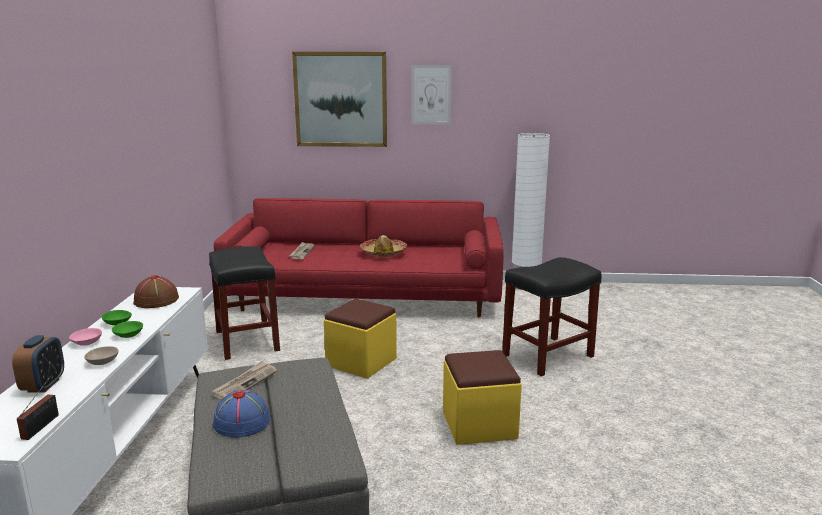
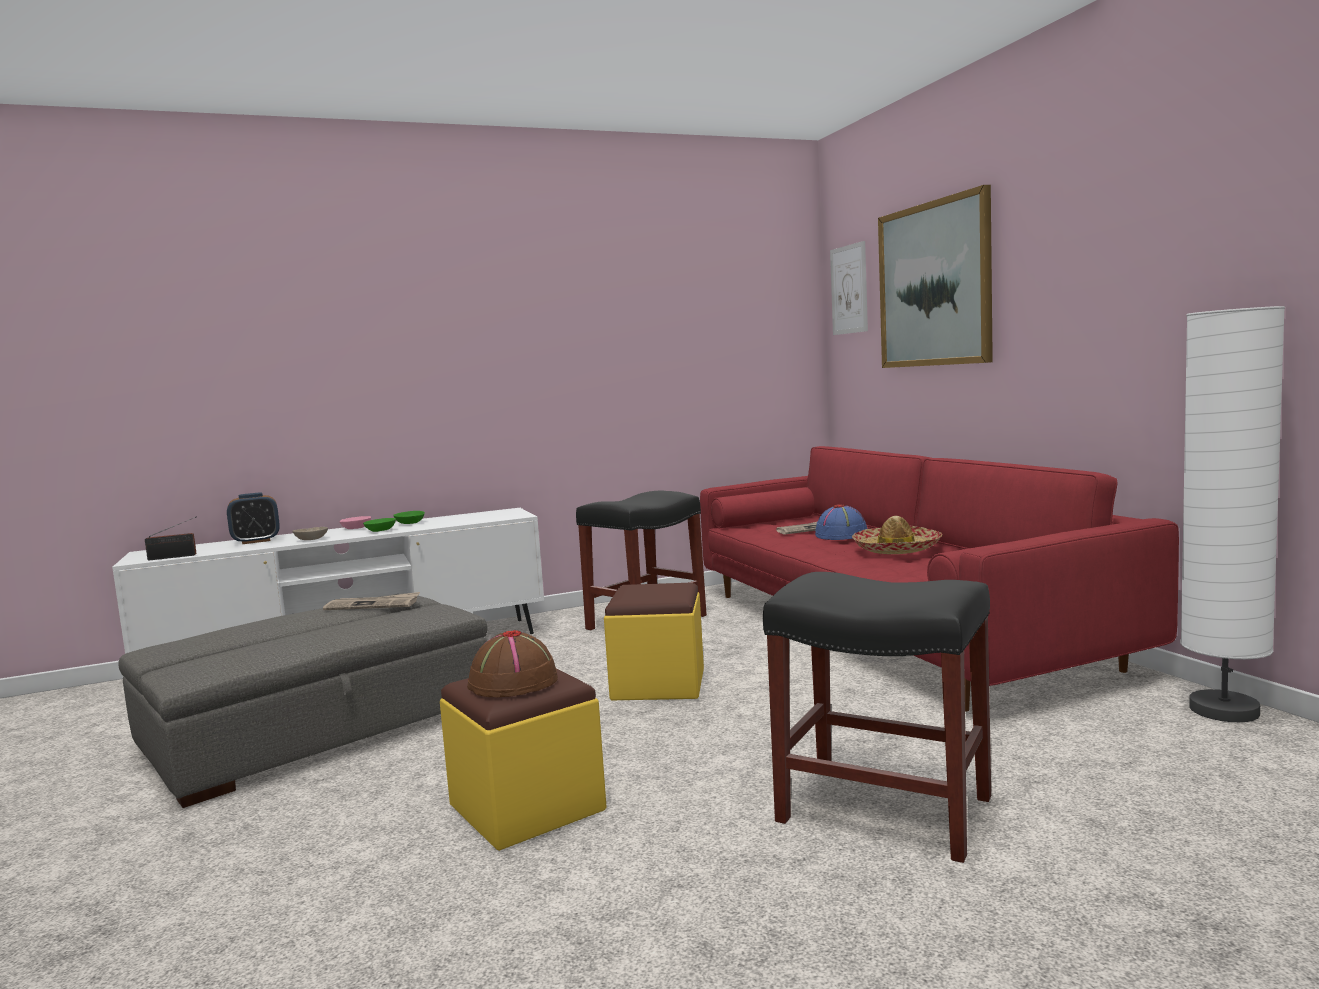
camera: 65 degrees right, 10 degrees down
(156, 301) = (480, 517): brown hat -> brown hat (512, 683)
(242, 421) = (276, 624): blue hat -> blue hat (842, 535)
(431, 95) = (1058, 251): picture -> picture (849, 289)

